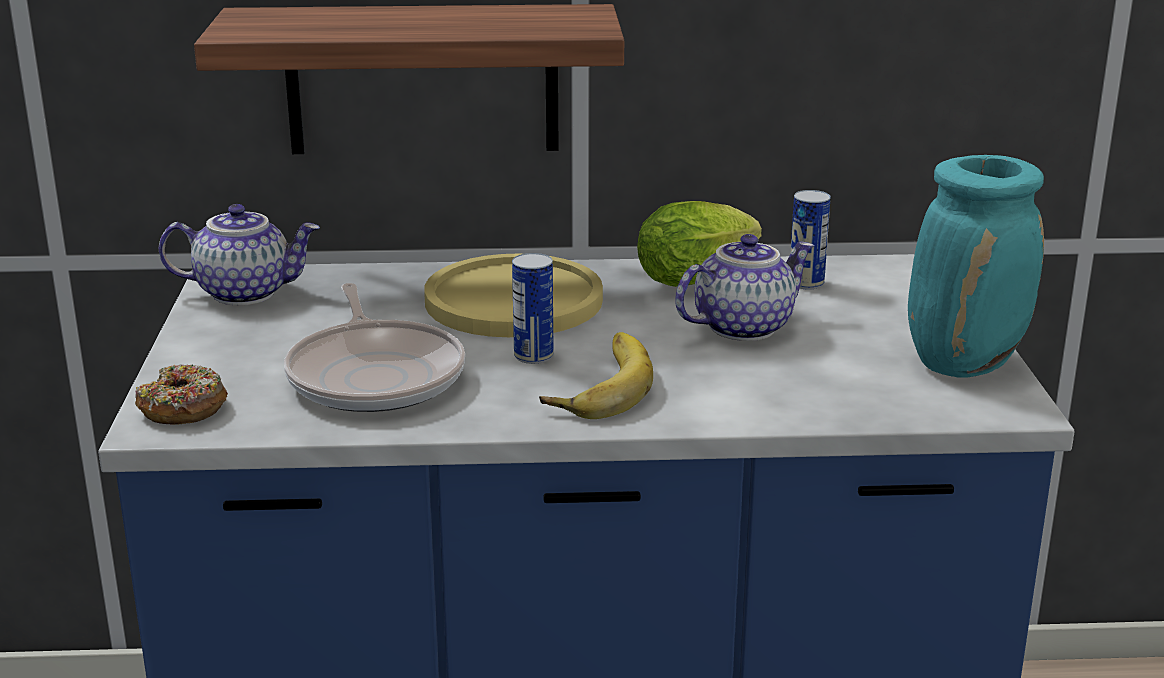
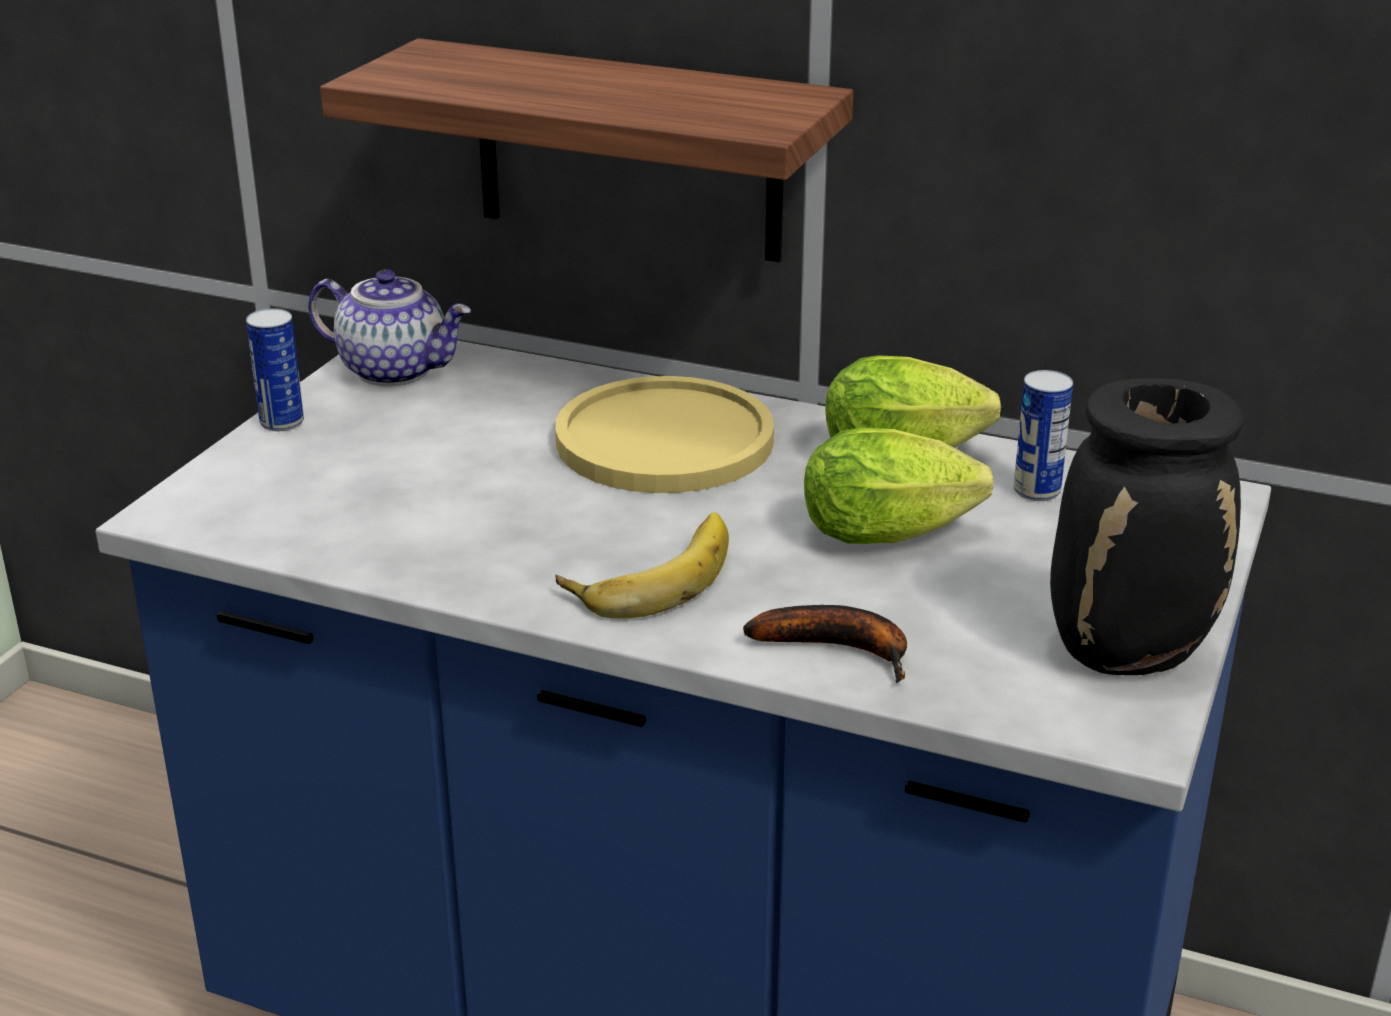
camera: 25 degrees right, 5 degrees up
(183, 408) = (211, 499): donut -> none
(375, 375) = (430, 504): frying pan -> none
(533, 356) = (617, 519): can -> can (282, 422)
(742, 326) = (896, 534): teapot -> lettuce
(780, 402) = (841, 649): none -> banana
(964, 363) = (1130, 653): turquoise vase -> black vase

